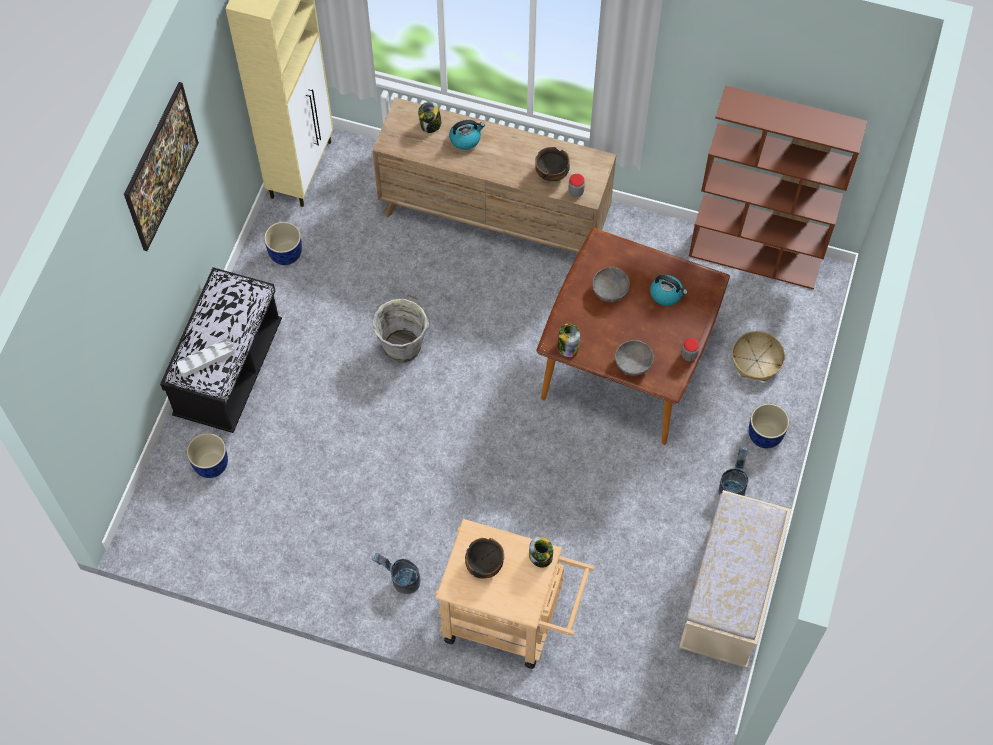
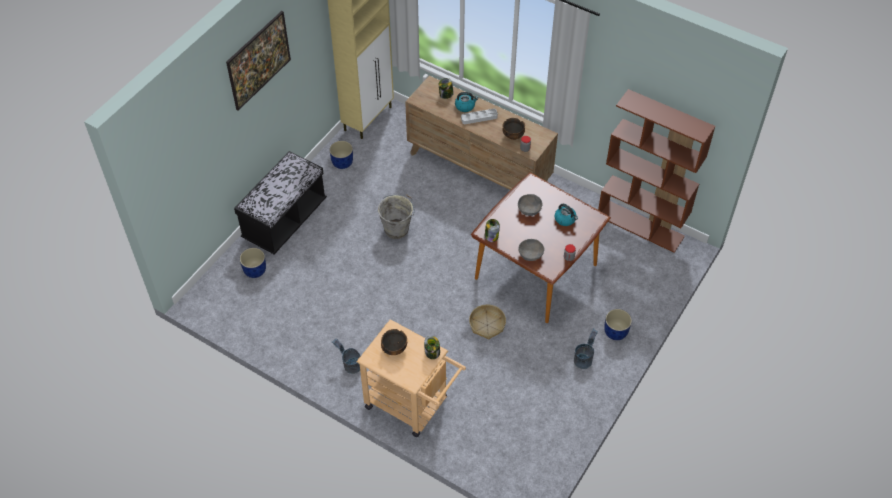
camera: 15 degrees right, 10 degrees down
(206, 359) = (266, 199): grey tray -> grey tray (479, 118)
(729, 595) = (562, 424): beige bench -> none
(757, 360) = (623, 286): basket -> basket (487, 325)

